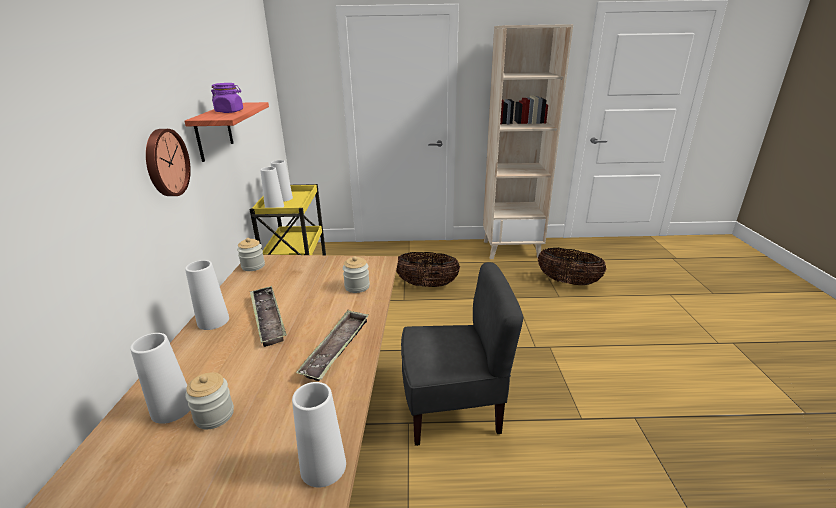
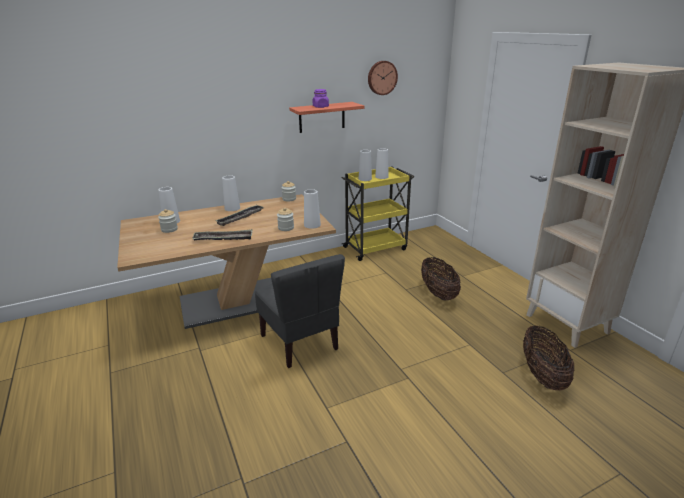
camera: 65 degrees right, 0 degrees up
(165, 163) = (261, 126): wall clock -> wall clock (381, 77)
(323, 466) = (146, 256): white vase -> white vase (312, 225)

